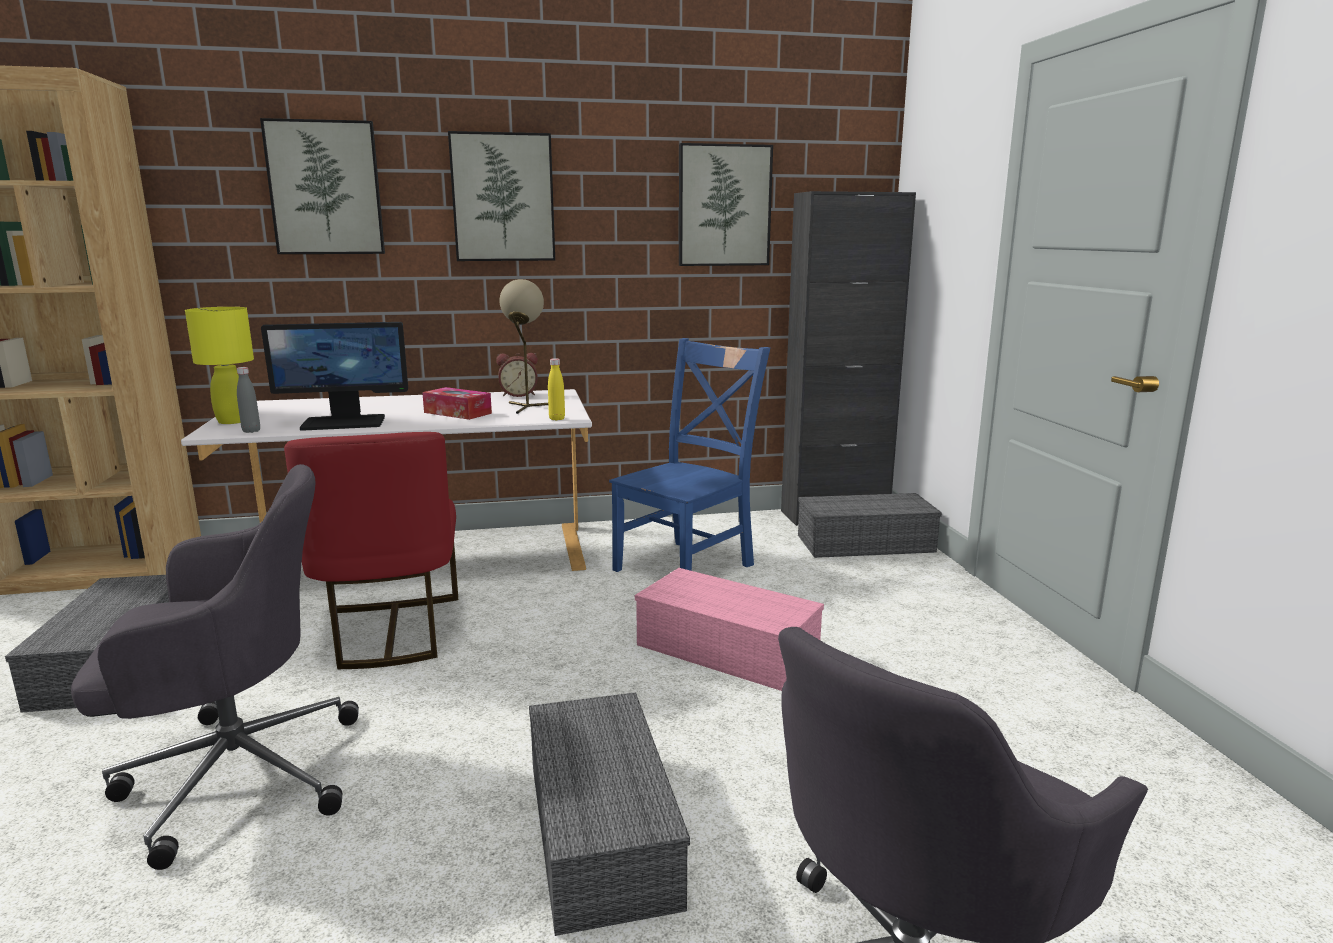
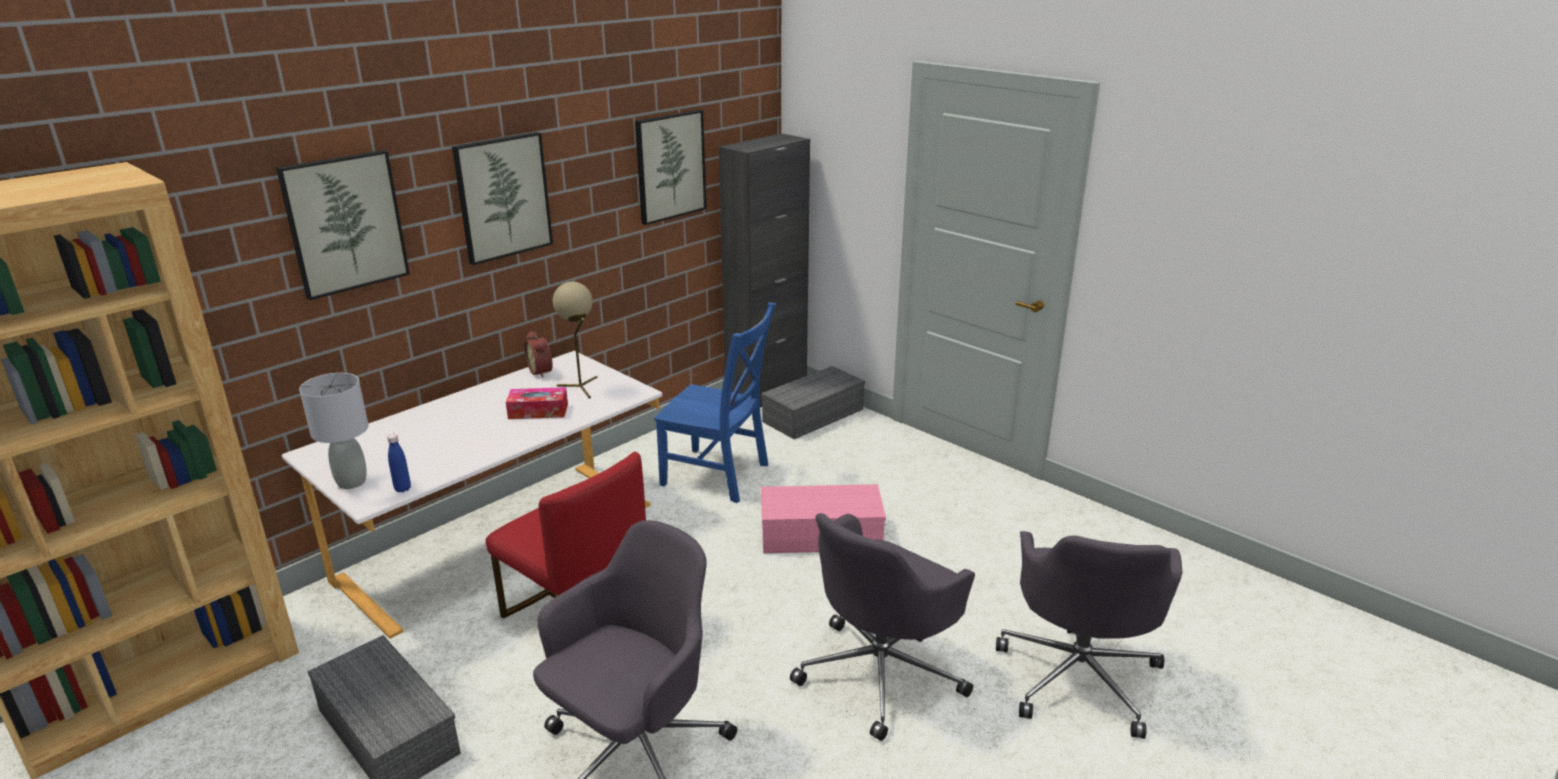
camera: 35 degrees left, 10 degrees up
(232, 421) = (351, 482): yellow table lamp -> grey table lamp
(251, 431) = (403, 489): grey bottle -> blue bottle
(344, 422) = (465, 452): monitor -> none
(518, 394) = (542, 371): alarm clock -> alarm clock turned 105 degrees clockwise
(557, 419) = (632, 396): yellow bottle -> none
(597, 829) = (881, 673): grey storage box -> grey office chair
(688, 566) = (719, 476): blue chair -> blue chair turned 105 degrees clockwise

